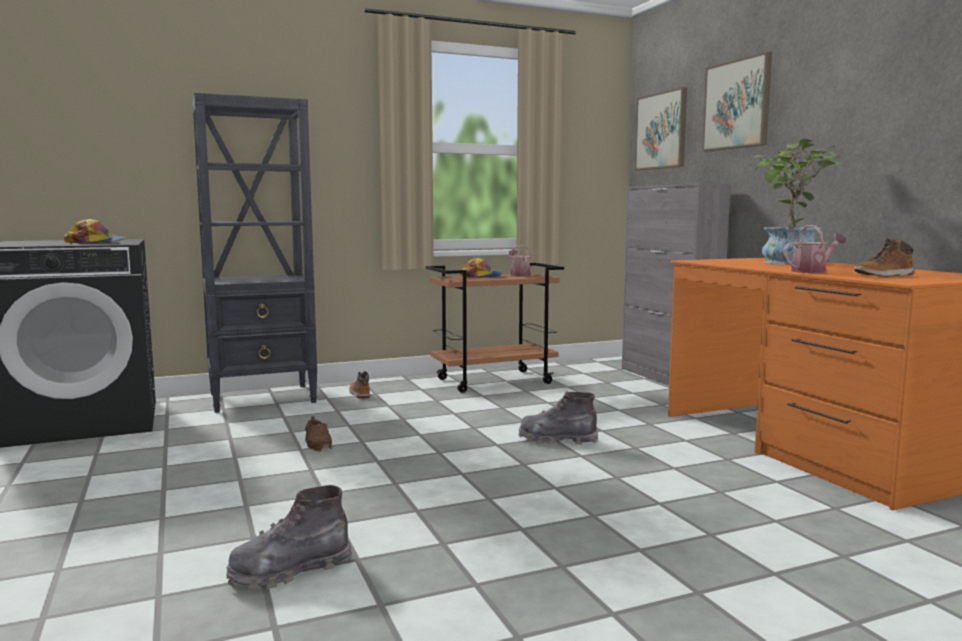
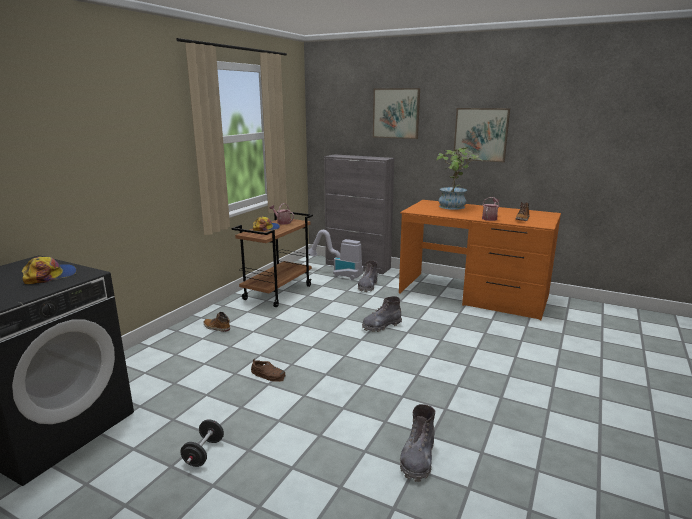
camera: 40 degrees left, 10 degrees up
(129, 477) = (204, 453): none -> black dumbbell
(264, 398) = (156, 353): black bookcase -> none
(618, 380) = (338, 274): none -> vacuum cleaner
(633, 400) = (367, 286): none -> grey boot
(662, 131) = (336, 120): picture -> picture (481, 134)

